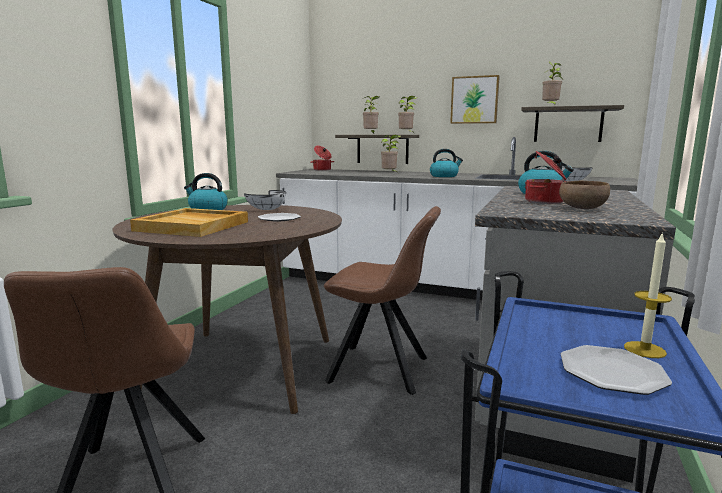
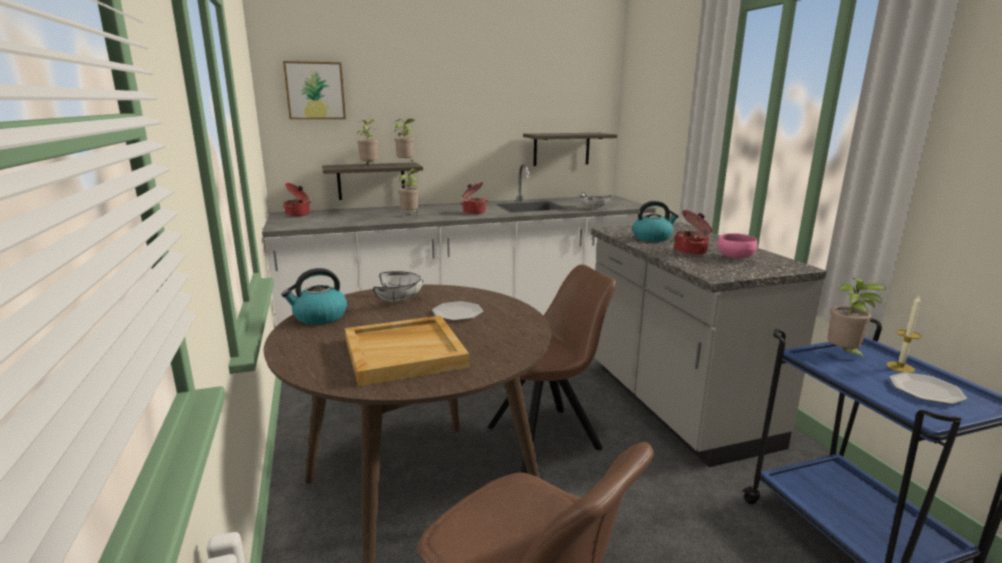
camera: 40 degrees left, 5 degrees up
(444, 176) = (473, 212): kettle -> cooking pot
(474, 100) = (475, 123): picture -> picture (315, 91)
(550, 106) = (555, 134): potted plant -> potted plant (844, 354)
(582, 208) = (735, 257): brown bowl -> pink bowl

